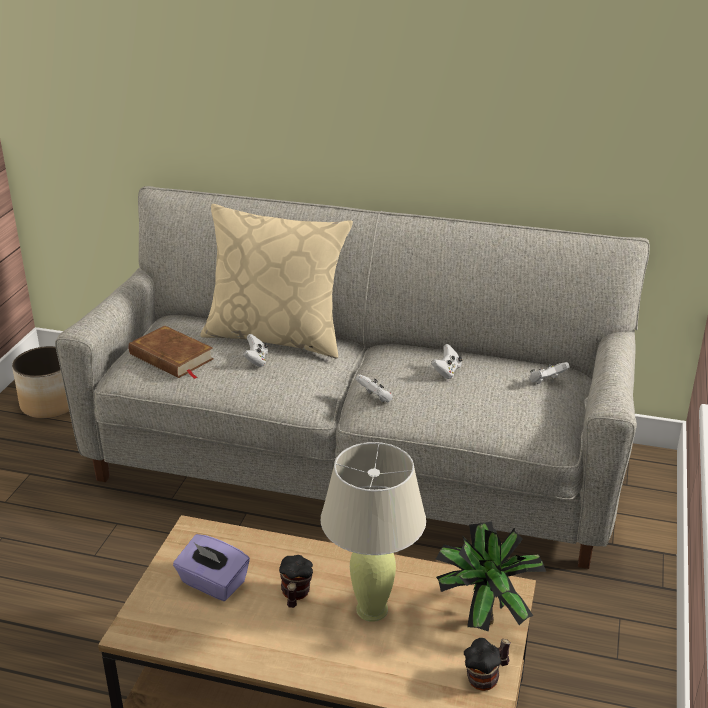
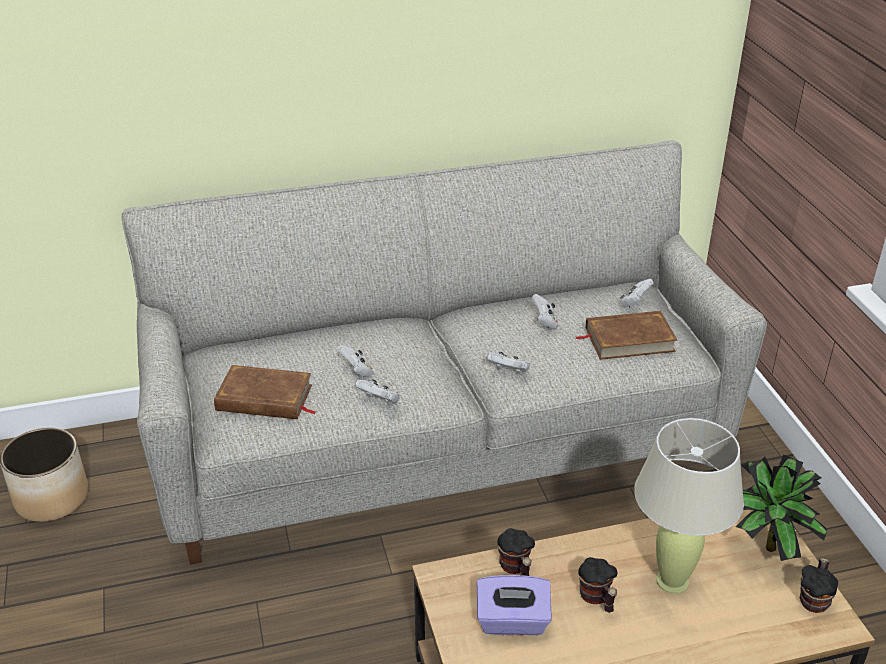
camera: 30 degrees left, 5 degrees up
(250, 385) = (379, 401): none -> white game controller
(254, 548) = (516, 569): none -> mug
(276, 336) = (345, 337): beige pillow -> none
(505, 406) = (629, 339): none -> brown book

